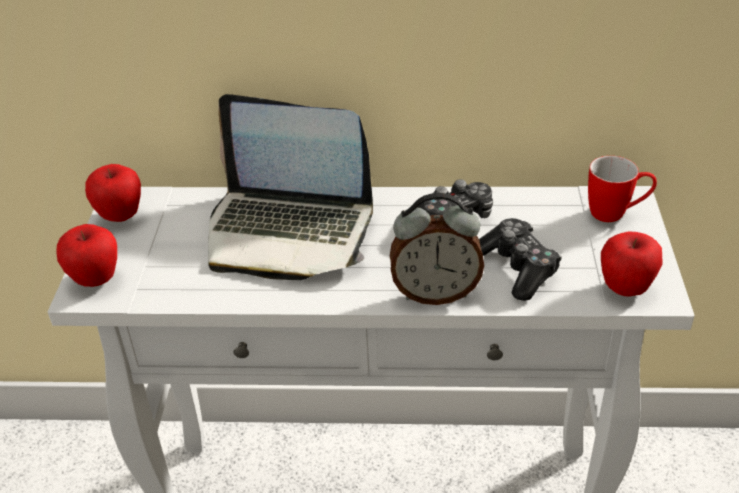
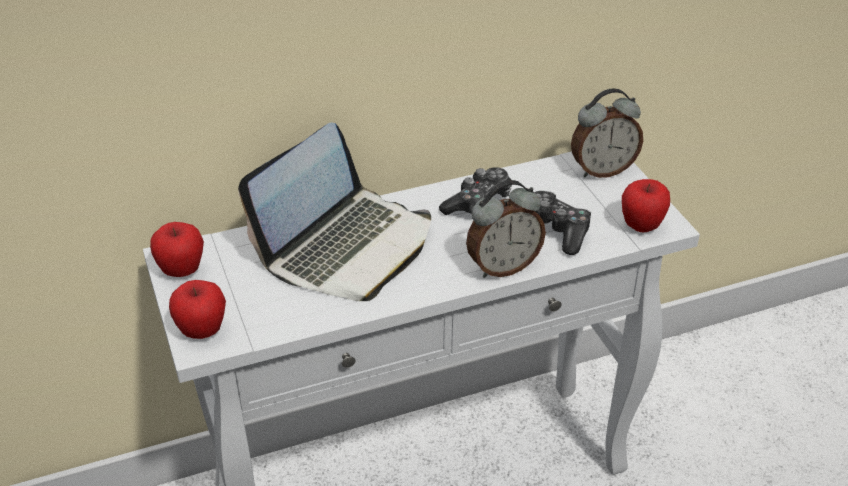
camera: 25 degrees left, 0 degrees up
(289, 231) = (347, 246): laptop -> laptop turned 45 degrees counterclockwise
(616, 214) = (602, 170): mug -> alarm clock

